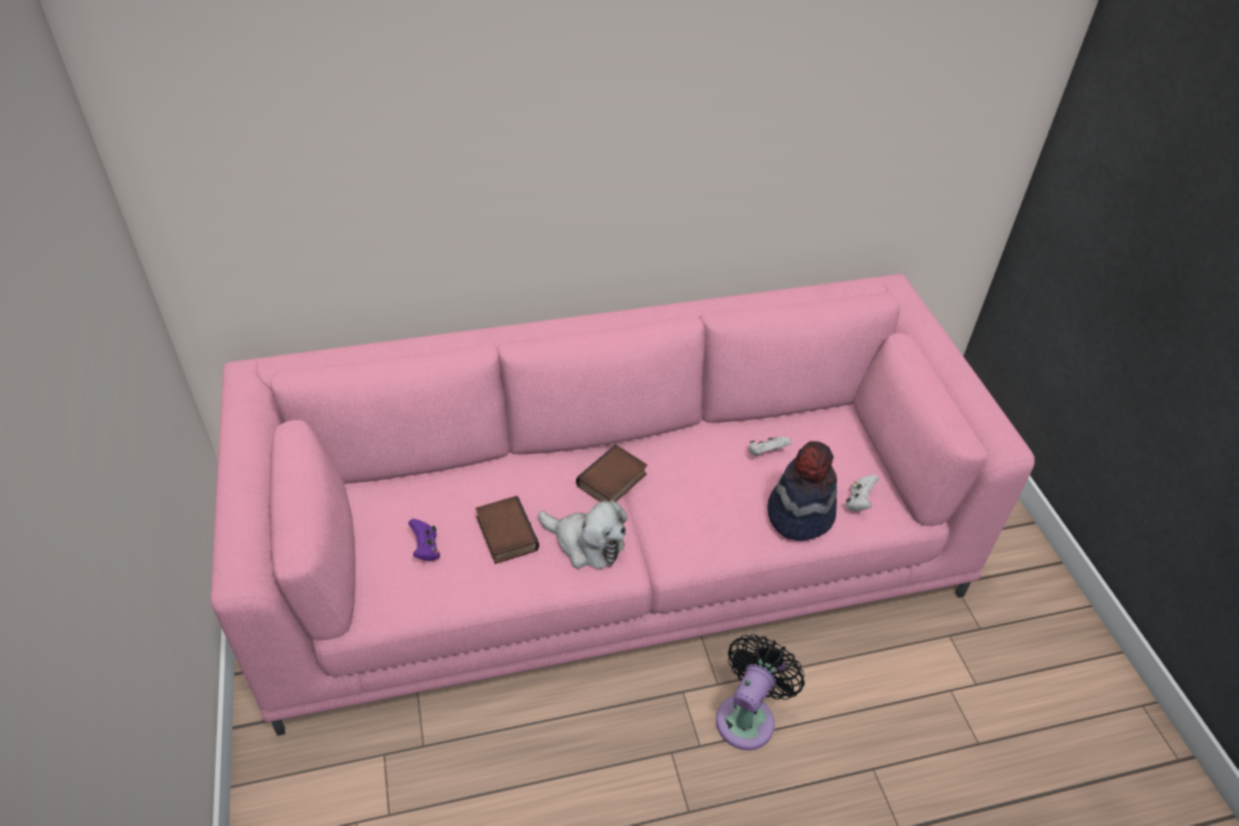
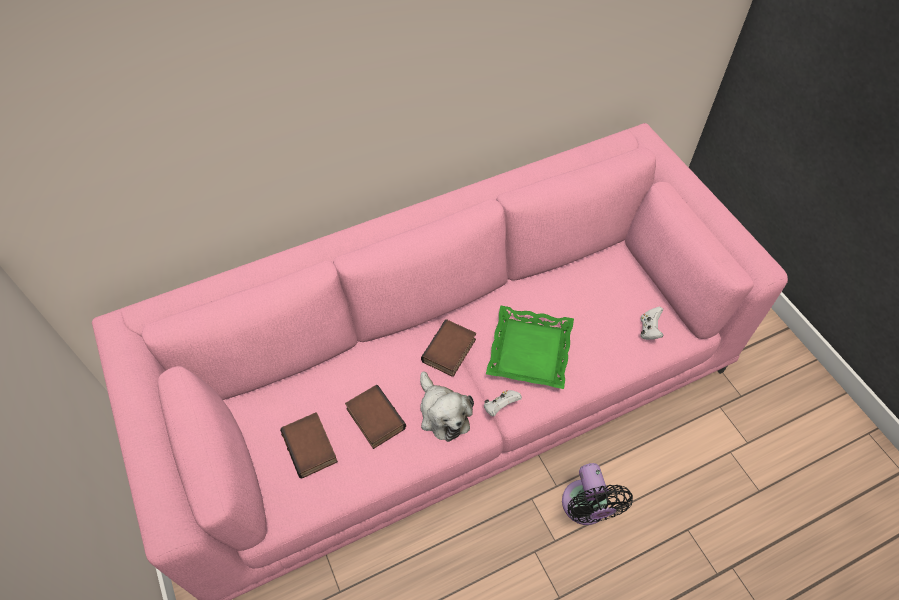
camera: 10 degrees left, 10 degrees up
(426, 549) = (312, 447): purple game controller -> book
(586, 544) = (442, 413): plush toy -> plush toy turned 45 degrees clockwise
(707, 498) = (530, 351): none -> green tray
(748, 716) = (586, 508): black fan -> black fan turned 150 degrees clockwise
(766, 453) = (566, 300): white game controller -> white game controller (500, 407)
(799, 513) = (606, 350): hat -> none

